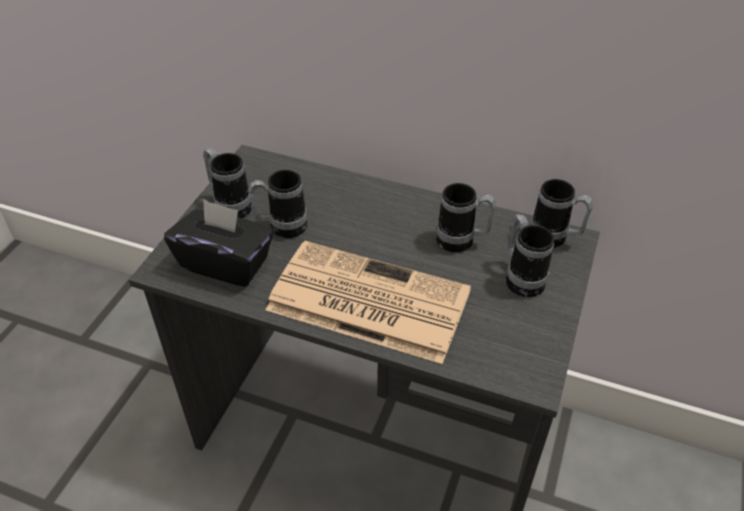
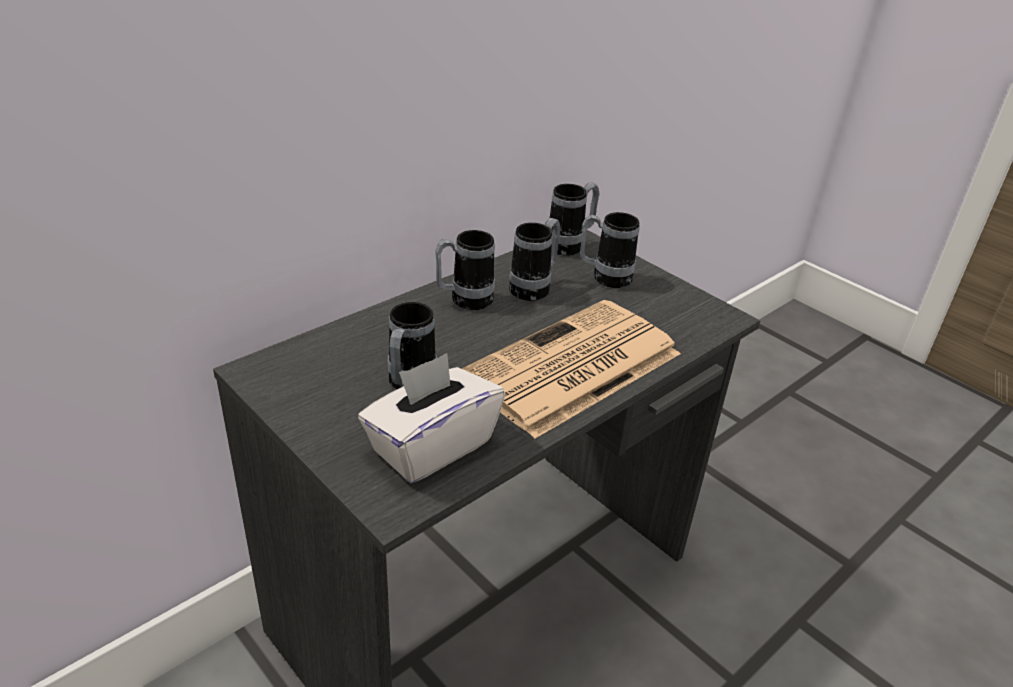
camera: 65 degrees left, 10 degrees down
(225, 263) = (431, 446): black tissue box -> white tissue box
(229, 205) = (327, 412): mug -> mug (464, 300)

